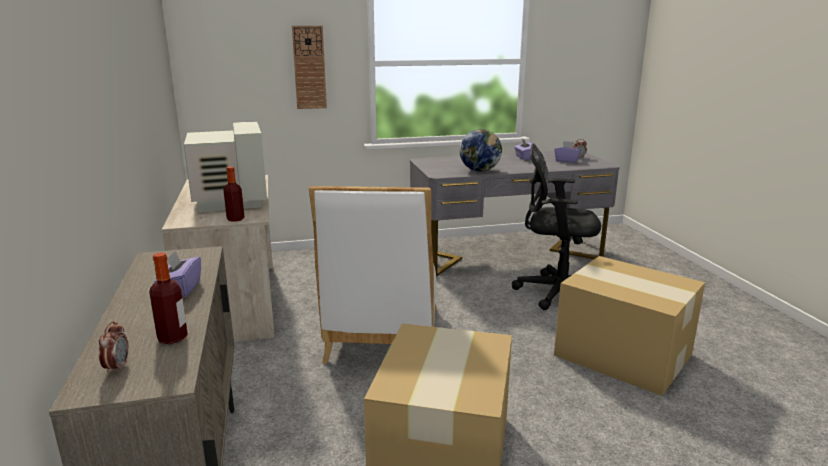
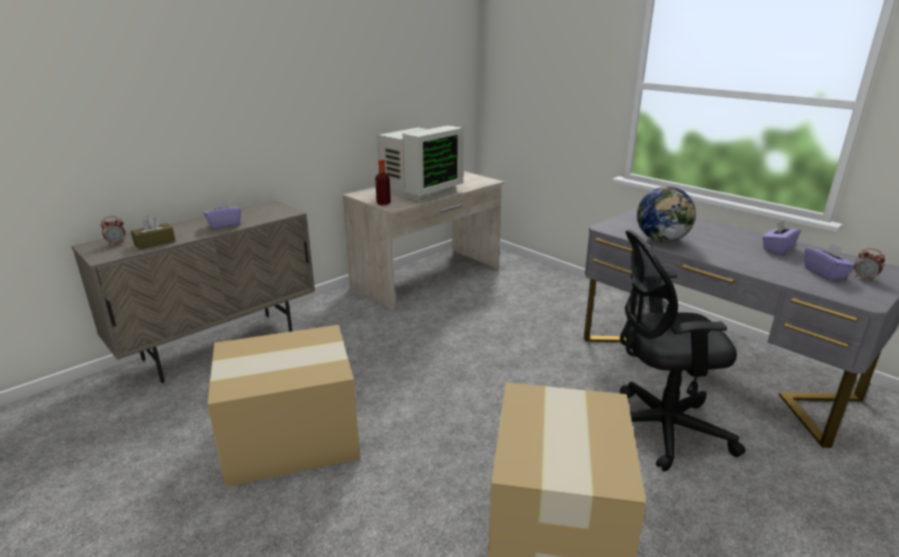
camera: 60 degrees right, 5 degrees up
(172, 338) = (155, 243): bottle -> brown tissue box
(309, 67) = (578, 83): wall clock -> none
(382, 339) = (435, 354): white chair -> none
(556, 292) = (658, 429): black office chair -> black office chair turned 75 degrees counterclockwise

